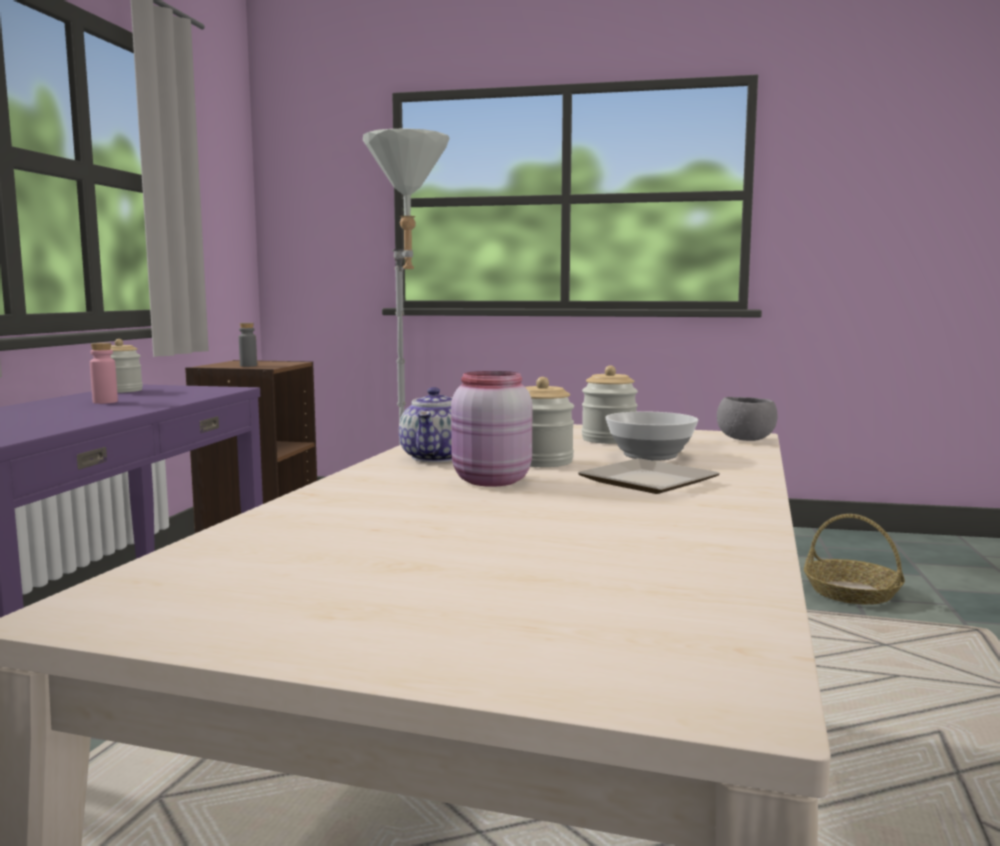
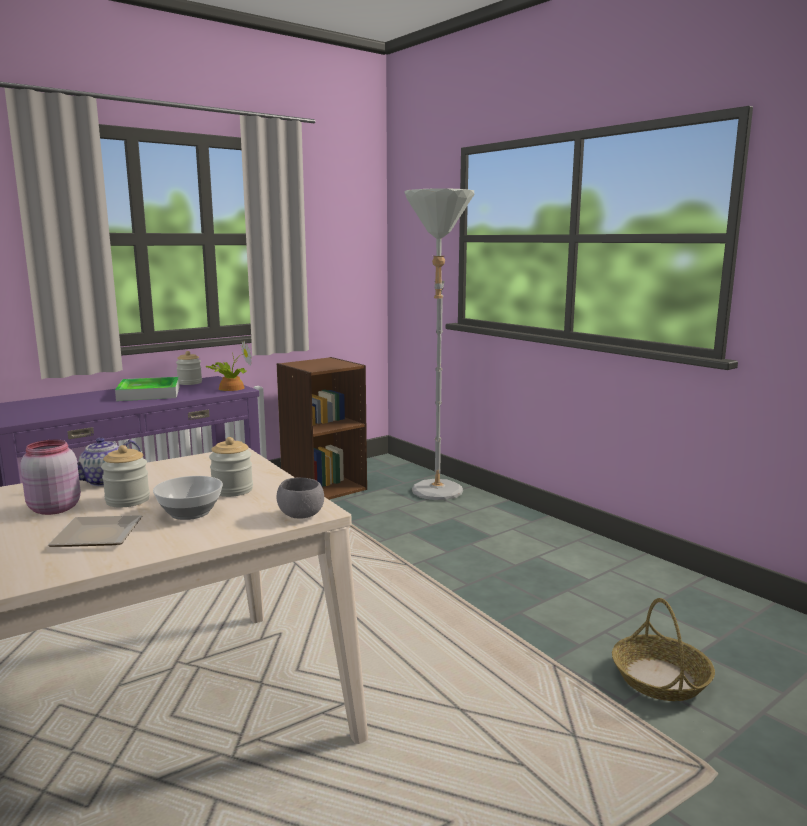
camera: 40 degrees right, 5 degrees up
(105, 402) = (149, 393): pink bottle -> tray
(211, 389) = (229, 388): none -> potted plant
(248, 366) = (311, 366): grey bottle -> none

